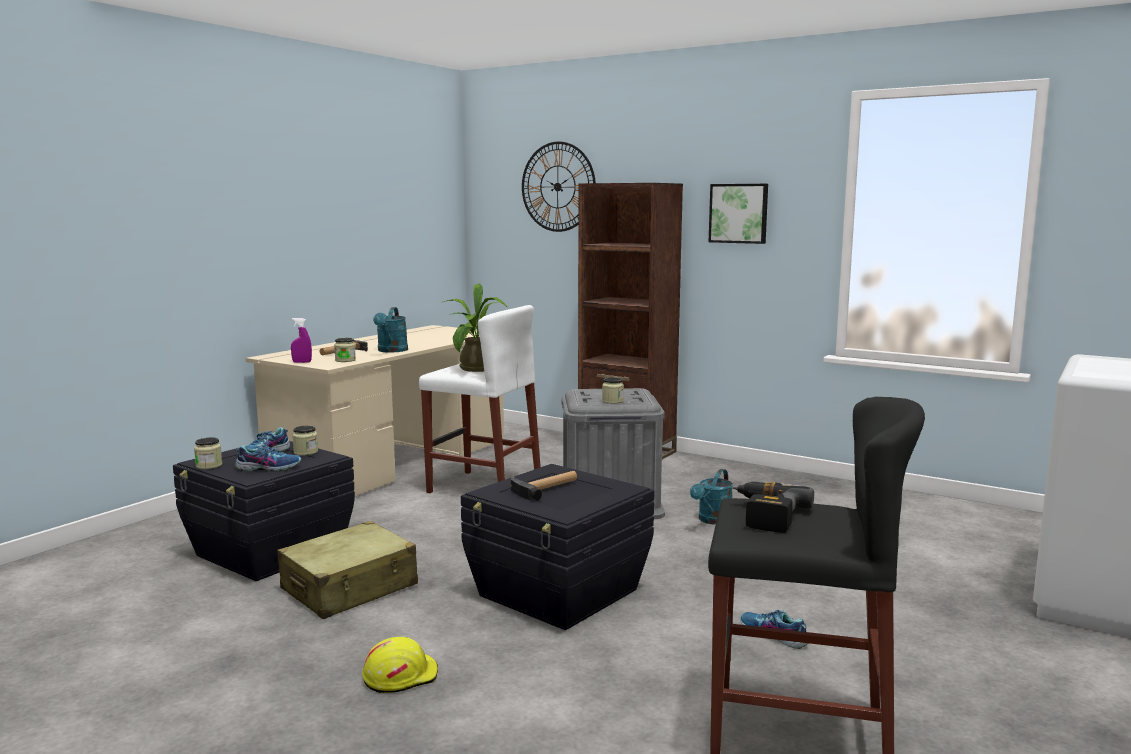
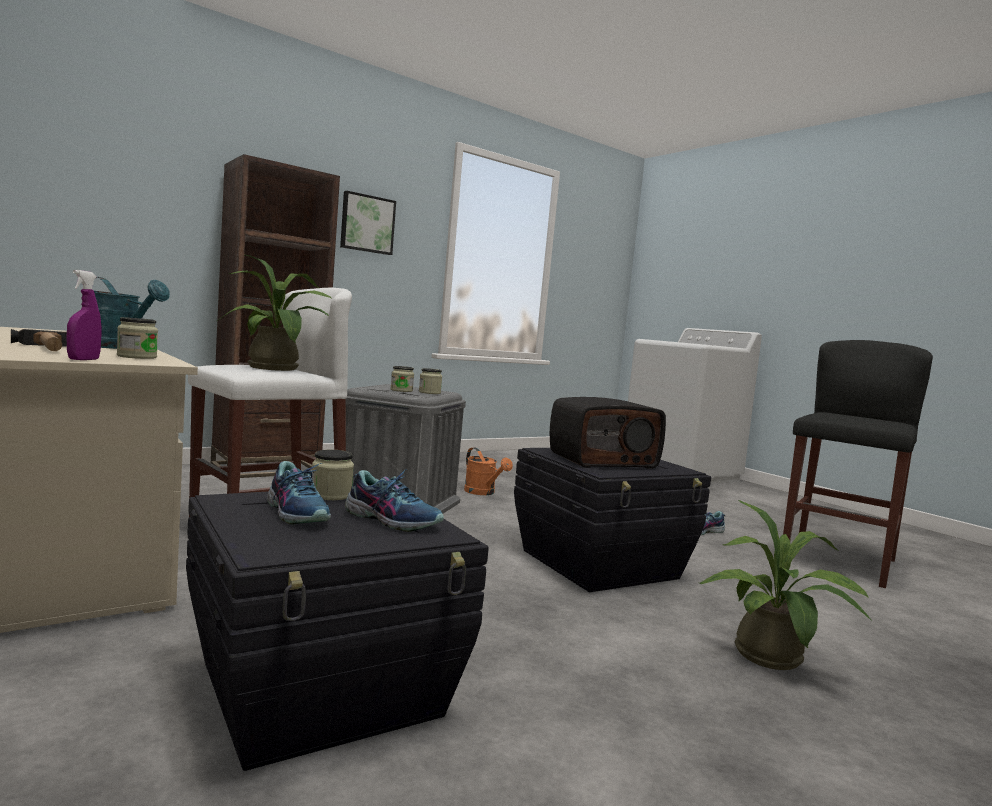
camera: 70 degrees left, 5 degrees down
(209, 465) = (313, 548): jar -> jar (401, 390)
(268, 468) = (392, 520): shoe -> shoe turned 105 degrees clockwise
(350, 588) = (524, 650): beige suitcase -> none
(400, 676) = (773, 660): yellow hard hat -> potted plant
(546, 488) = (602, 460): hammer -> radio
(558, 187) = (142, 150): wall clock -> none
(712, 520) = (483, 493): turquoise watering can -> orange watering can
(764, 515) = (853, 418): power drill -> none

